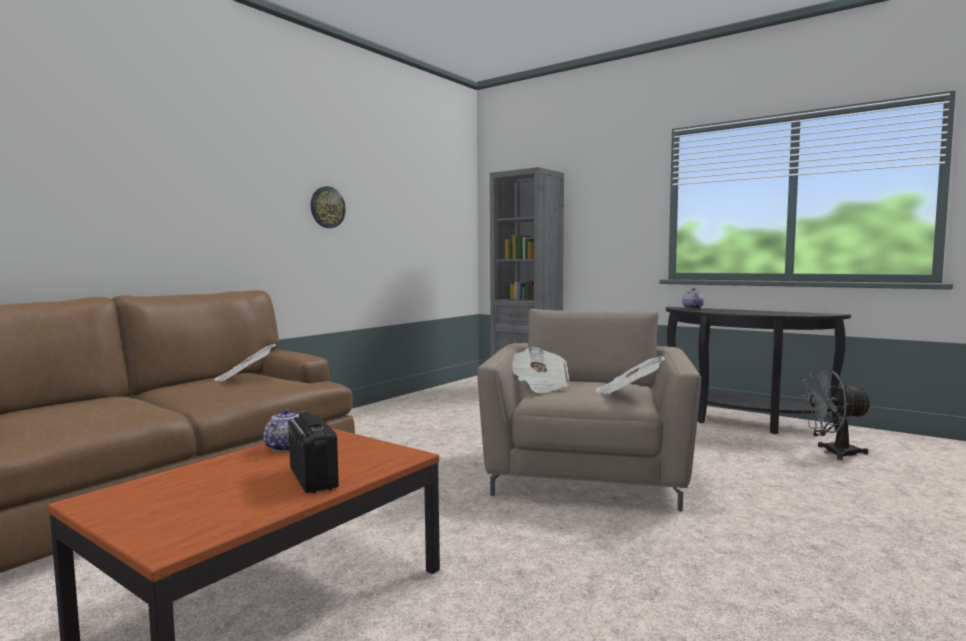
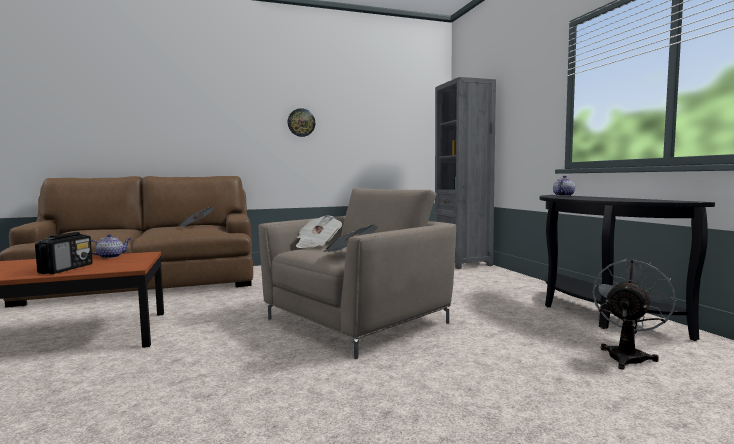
camera: 35 degrees right, 0 degrees up
(832, 453) = (627, 356): grey fan -> grey fan turned 90 degrees clockwise

